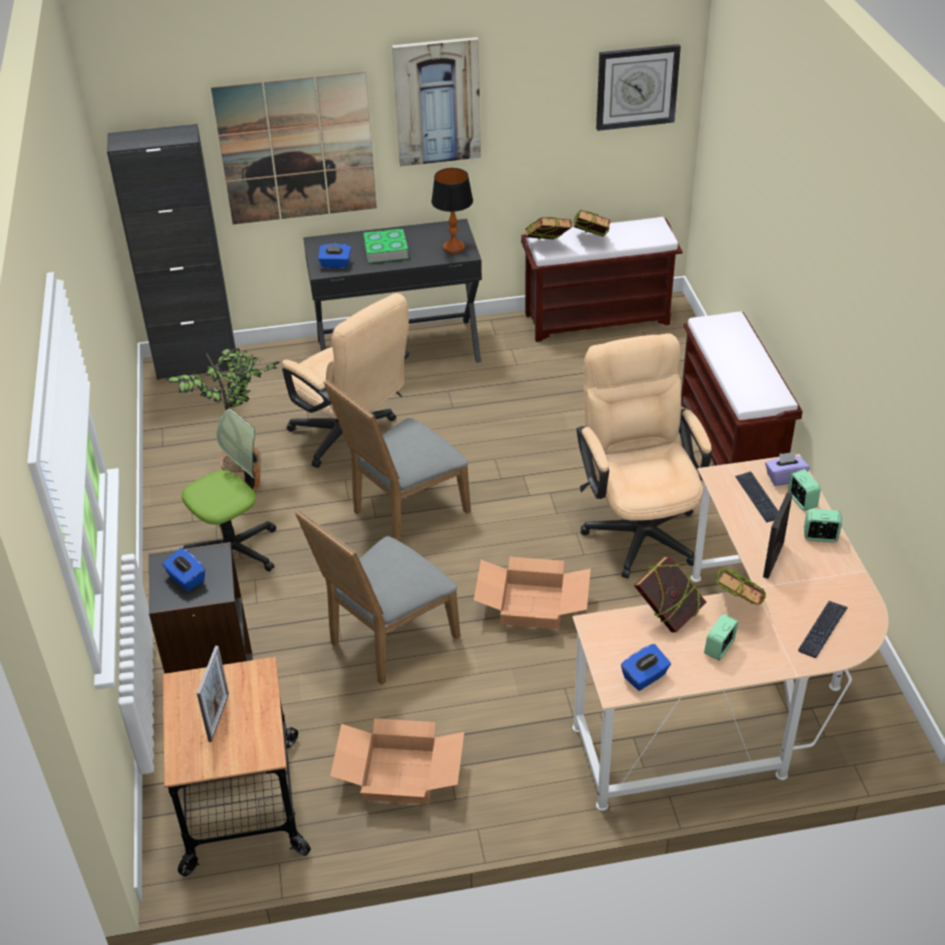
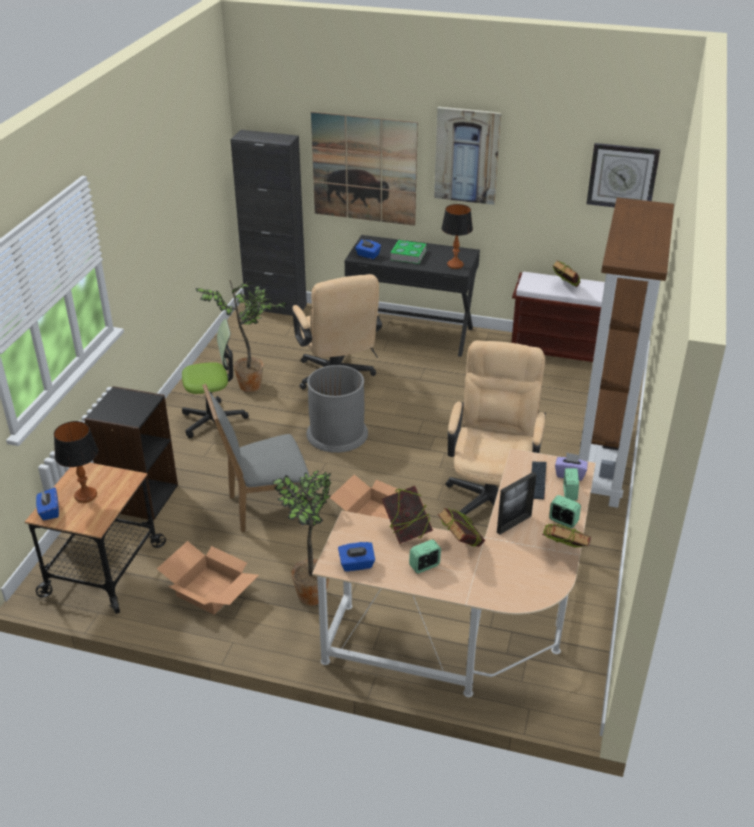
camera: 25 degrees right, 5 degrees down
(186, 579) = (121, 407): blue tissue box -> blue tissue box (49, 511)
(219, 717) = (86, 495): picture frame -> table lamp
(404, 512) = (337, 433): grey chair -> grey trash can
(522, 727) = (310, 592): none -> potted plant
(547, 247) = (530, 283): book -> book (563, 553)
(731, 446) = (602, 463): brown bench -> brown bookcase
(822, 630) = (511, 581): keyboard -> none

